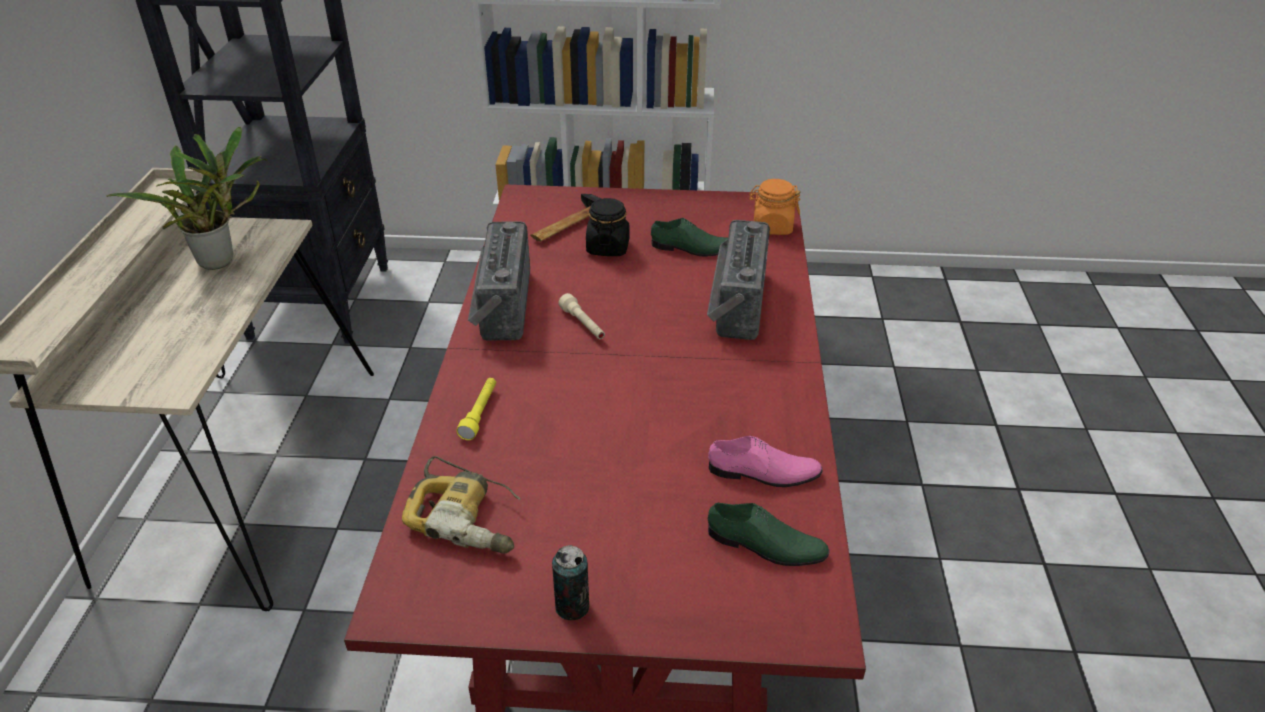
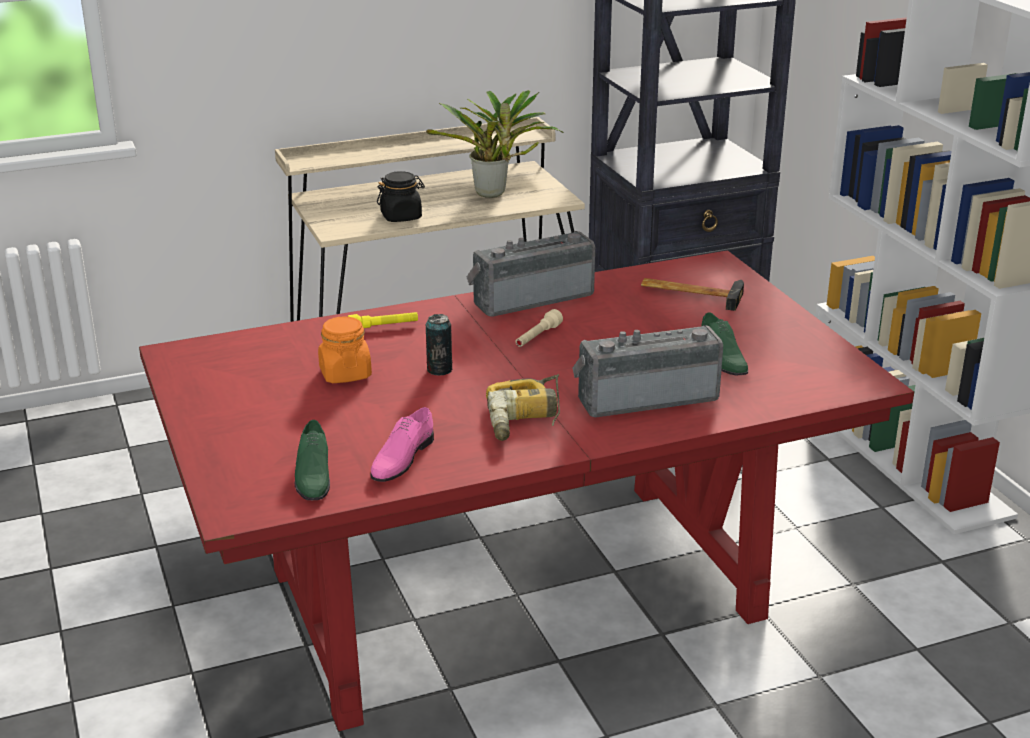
camera: 65 degrees right, 10 degrees down
(468, 516) = (269, 353): power drill -> power drill (526, 418)
(572, 607) = (204, 411): can -> can (439, 370)
(608, 247) = (673, 319): black jar -> black jar (401, 216)
(764, 473) = (401, 458): pink shoe -> pink shoe turned 45 degrees clockwise
(772, 227) = (817, 390): orange jar -> orange jar (345, 373)

